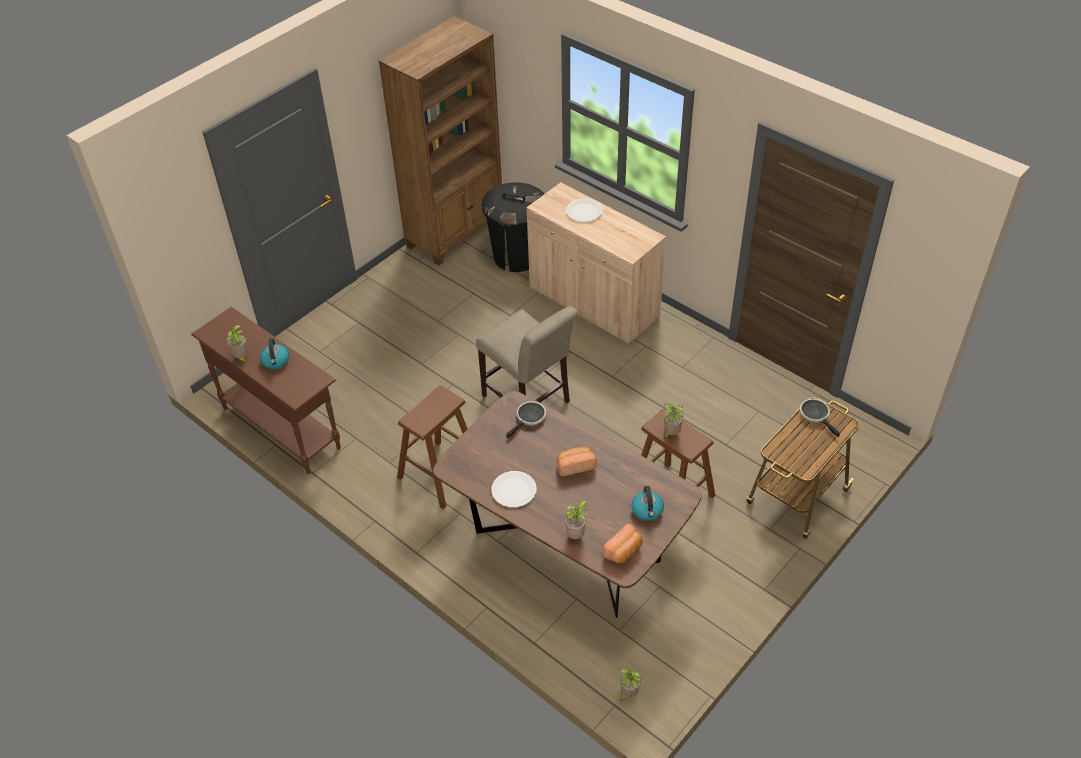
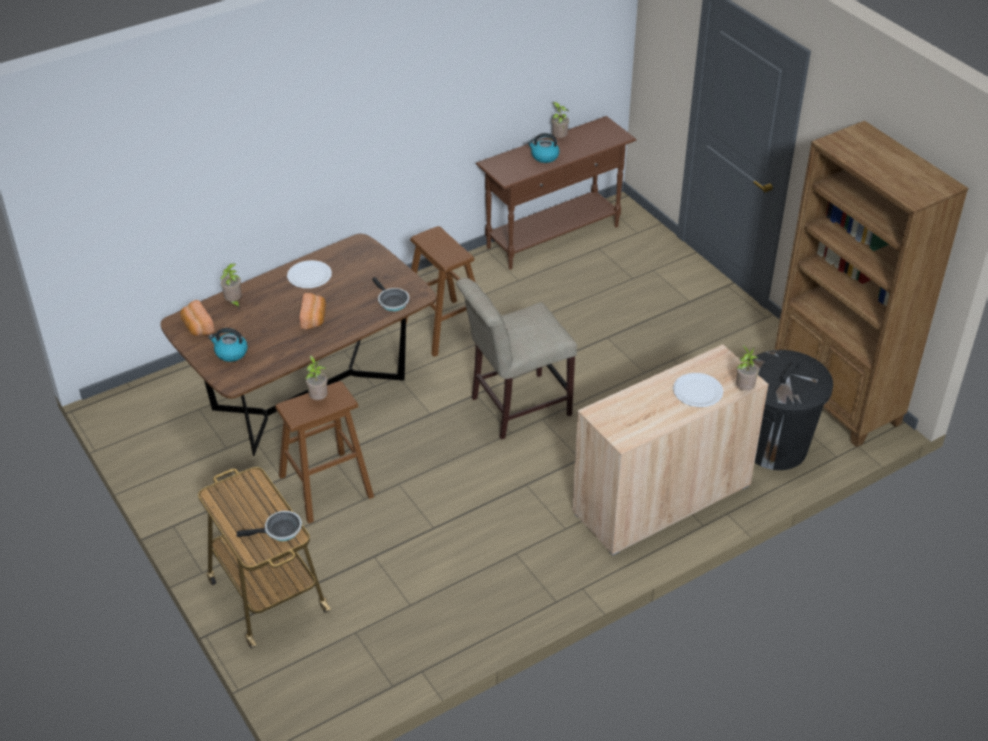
camera: 105 degrees right, 5 degrees down
(628, 694) = (134, 399): potted plant -> potted plant (744, 389)

